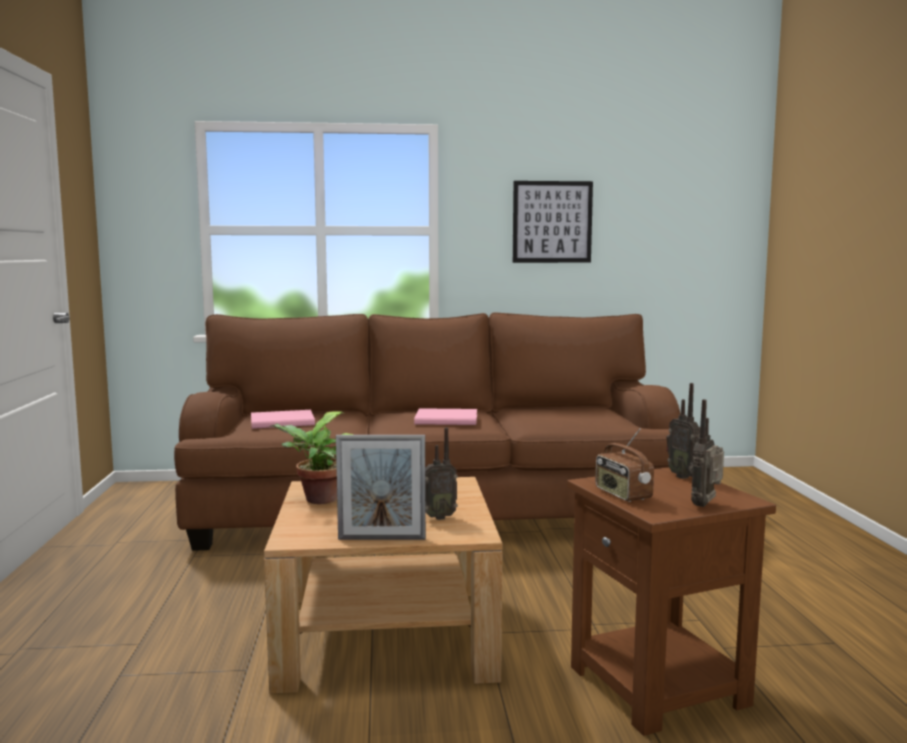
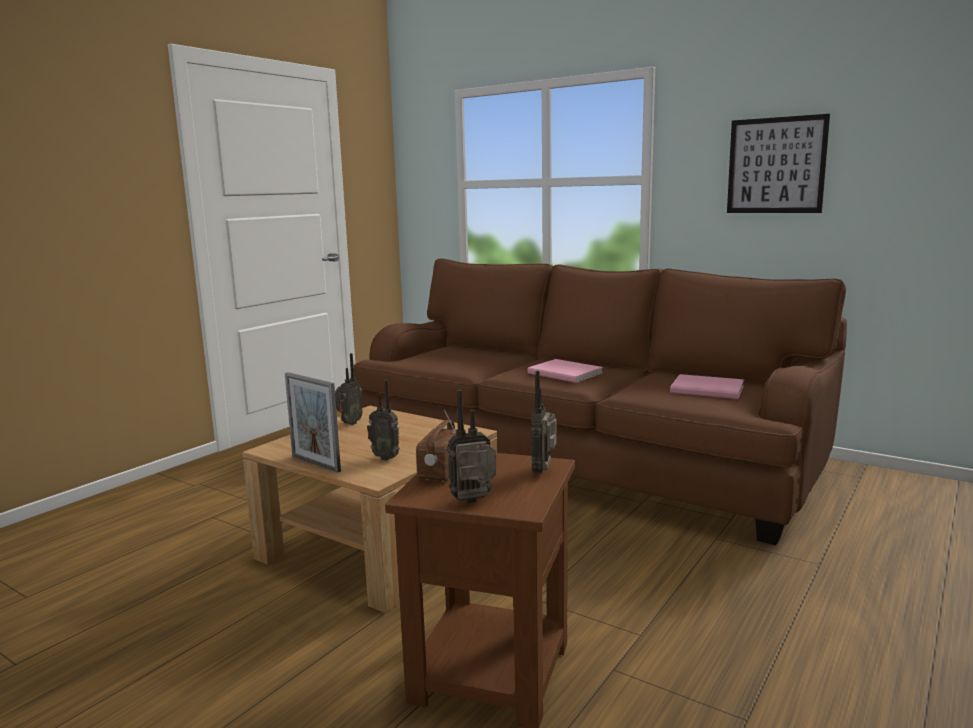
camera: 40 degrees right, 5 degrees up
(284, 422) = (447, 355): pink book -> pink book (709, 390)
(317, 500) = (349, 424): potted plant -> radio

